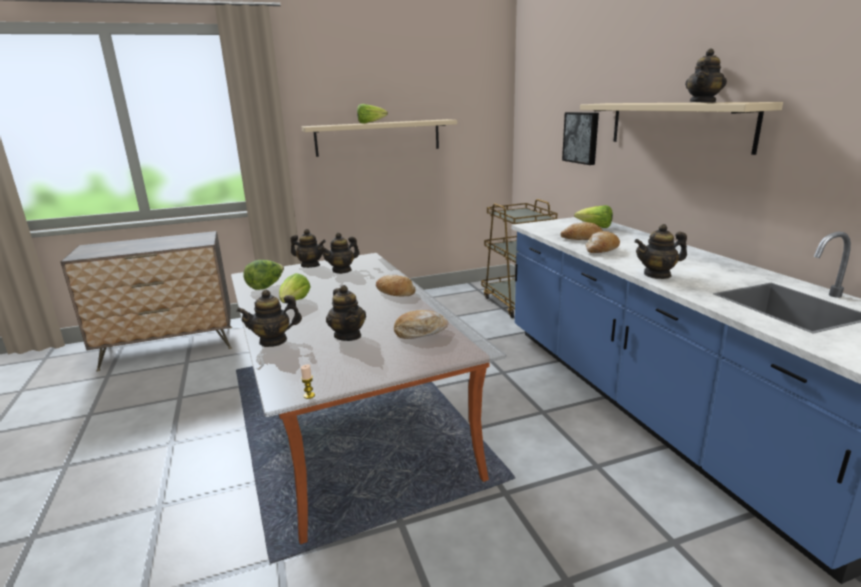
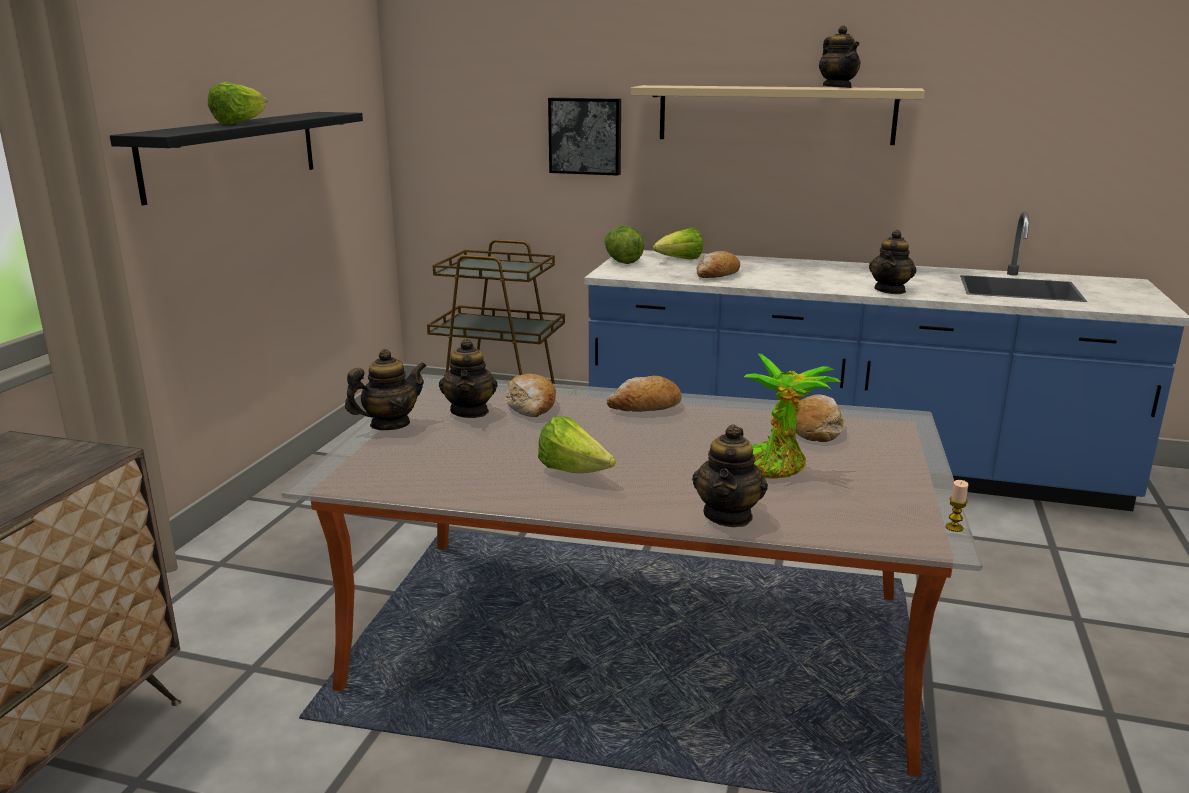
camera: 55 degrees left, 0 degrees up
(266, 286) = (441, 476): lettuce -> lettuce (622, 262)
(348, 335) = (775, 467): teapot -> potted plant
(378, 137) = (233, 153): beige shelf -> black shelf
(601, 250) = (774, 281): bread -> bread (531, 406)

